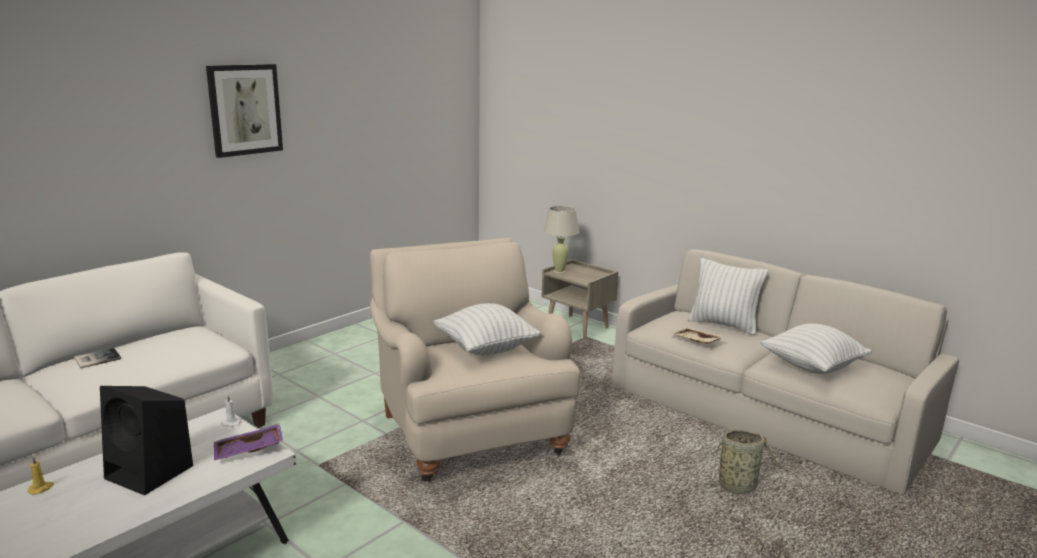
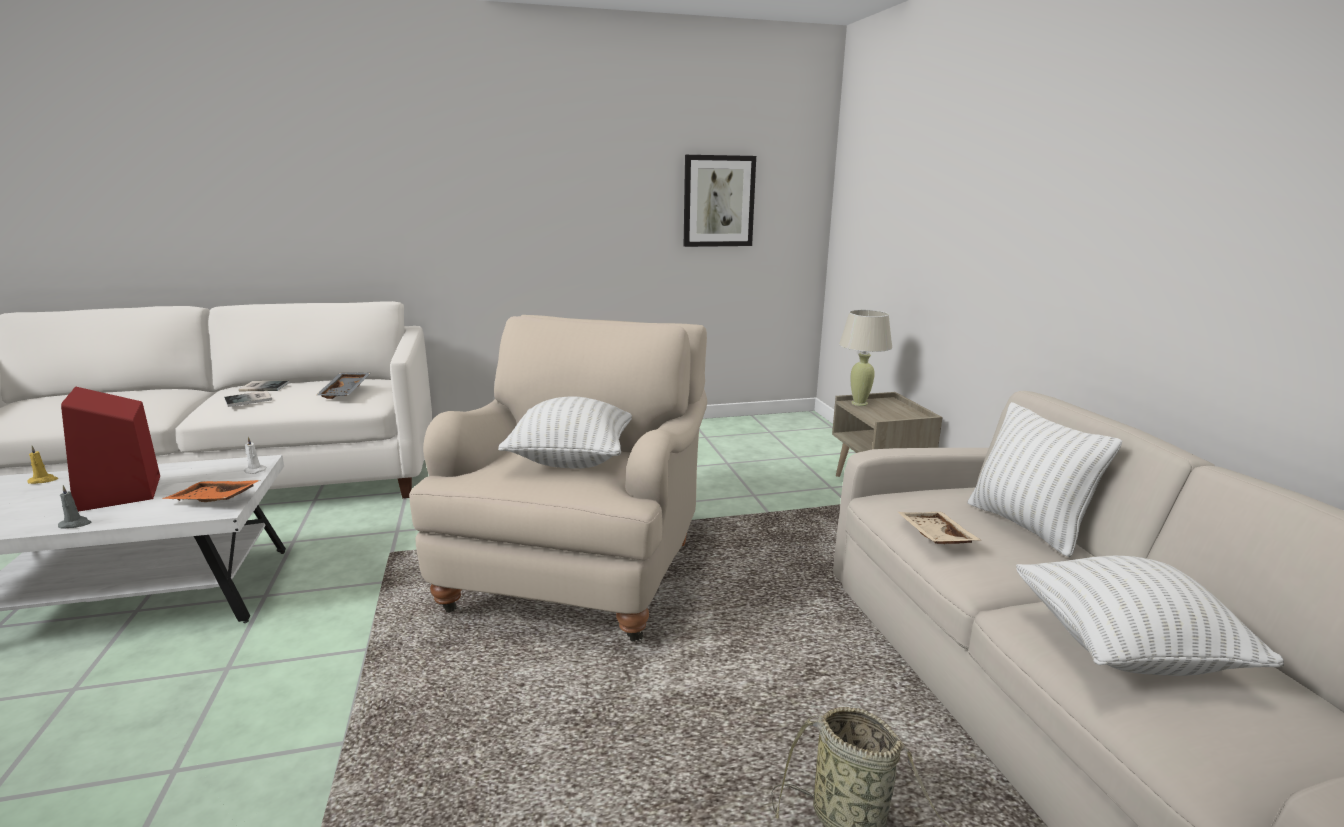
camera: 35 degrees right, 0 degrees up
(114, 372) = (250, 400): none -> book
(151, 472) = (119, 494): black speaker -> red speaker
(171, 500) = (76, 524): none -> grey candle
(193, 344) = (346, 391): none -> grey tray
(245, 109) = (495, 159): picture -> picture (718, 201)
(249, 451) = (213, 501): purple tray -> orange tray

